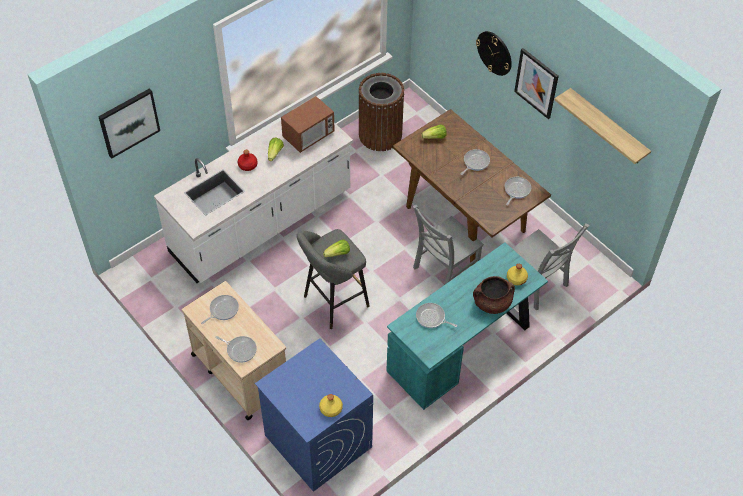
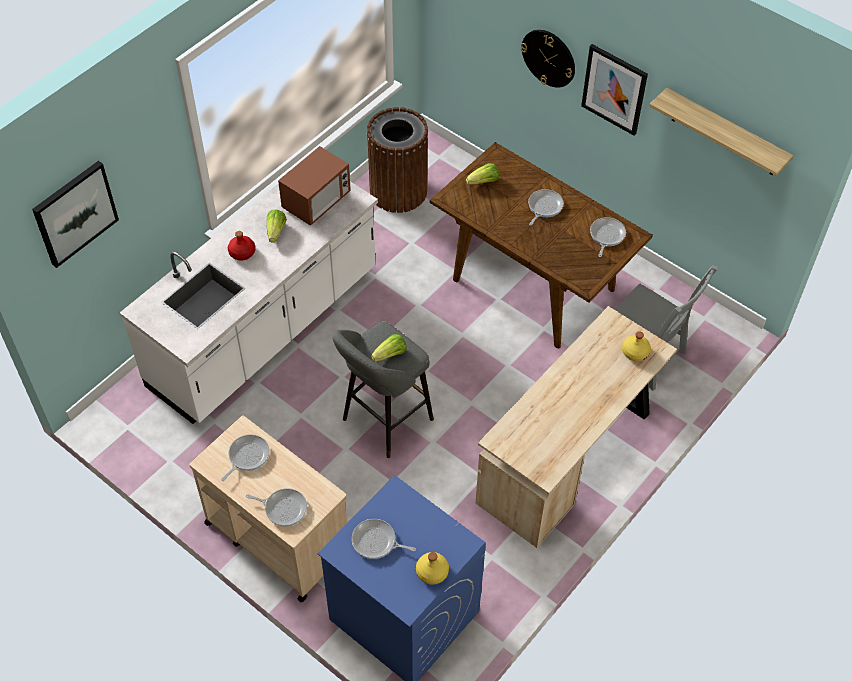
camera: 10 degrees left, 0 degrees up
(432, 318) = (536, 422): frying pan -> frying pan (376, 542)
(443, 270) = (520, 356): grey chair -> none
(462, 348) = (569, 456): turquoise desk -> beige desk
(492, 303) = (611, 390): brown cooking pot -> none

